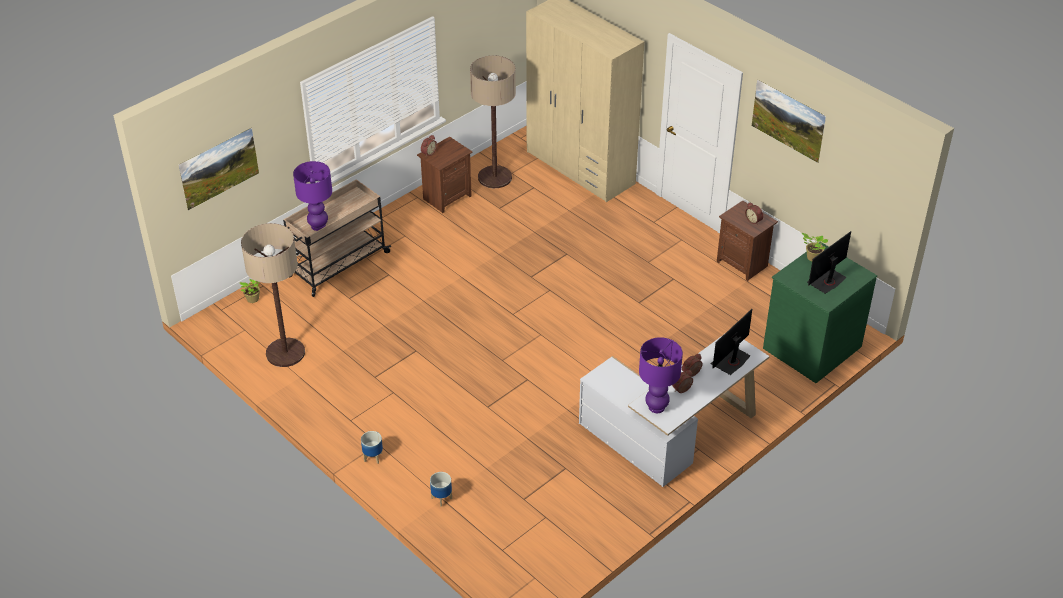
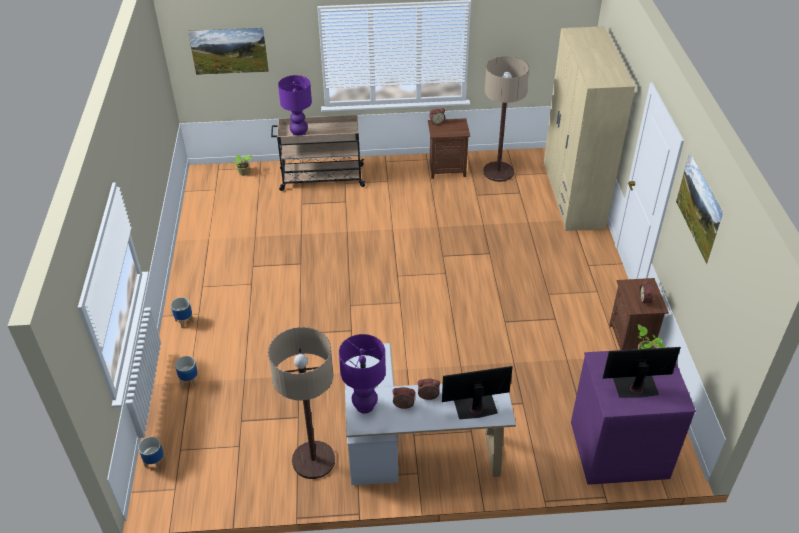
camera: 40 degrees right, 0 degrees up
(285, 353) = (220, 218): floor lamp -> floor lamp (313, 460)
(493, 571) = (155, 462): none -> planter
(811, 346) = (618, 448): green dresser -> purple dresser

